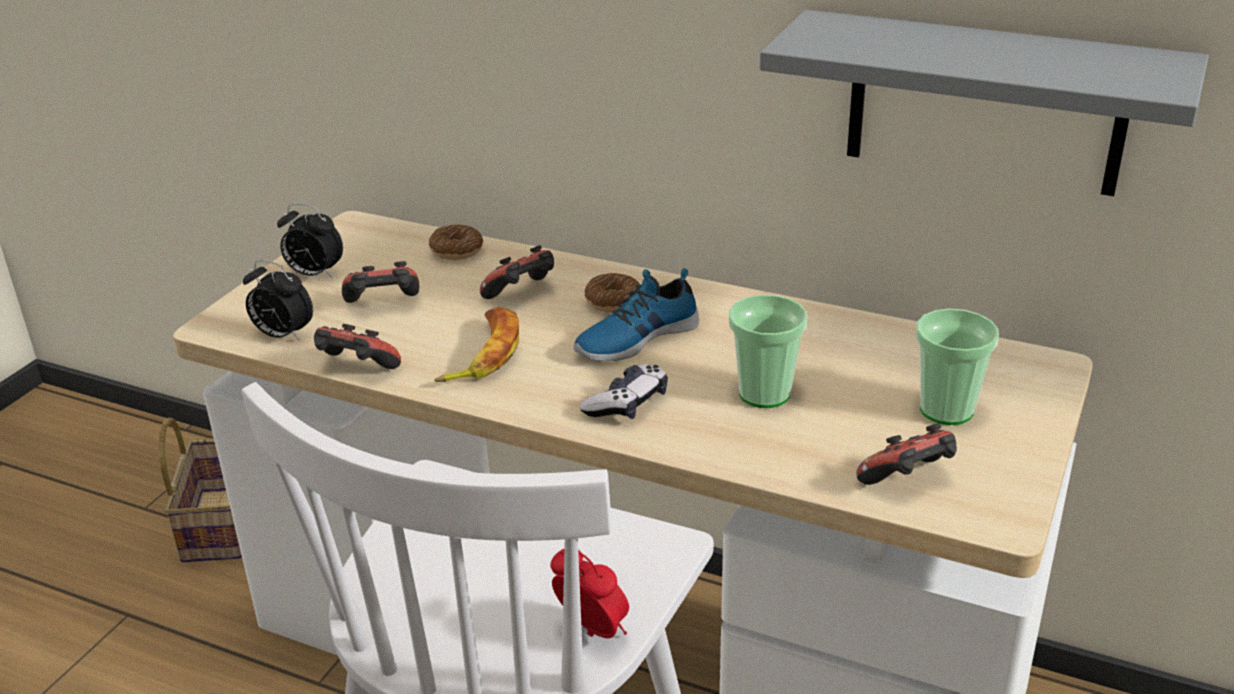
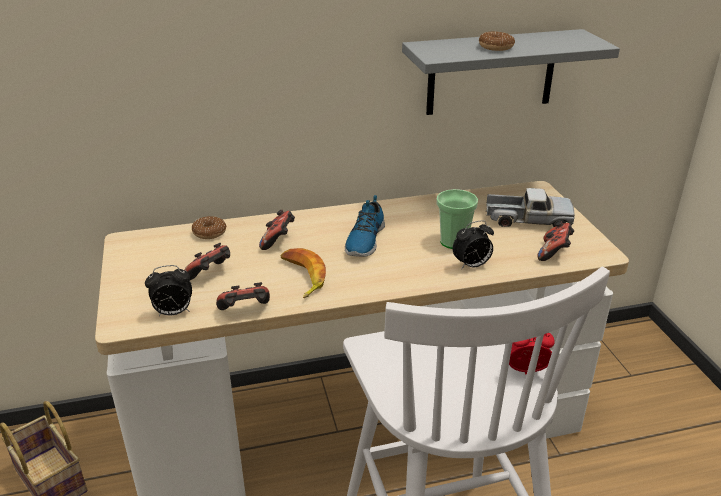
camera: 40 degrees left, 0 degrees up
(314, 274) = (141, 274): alarm clock -> alarm clock (471, 266)
(613, 302) = (329, 228): donut -> donut (496, 47)
(627, 403) = (404, 270): game controller -> none
(946, 410) = (528, 220): cup -> toy truck

